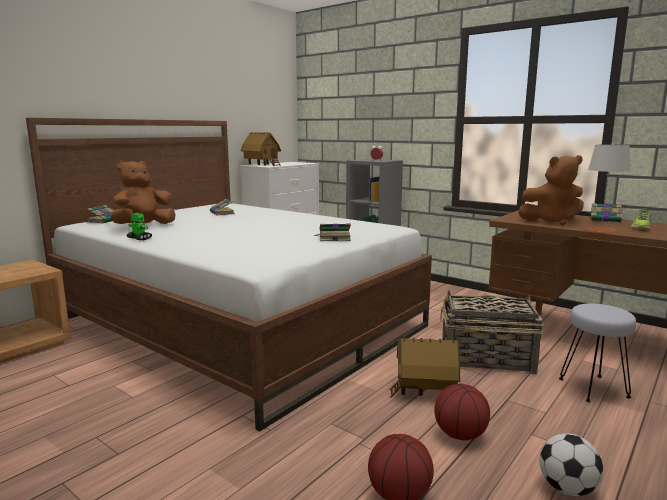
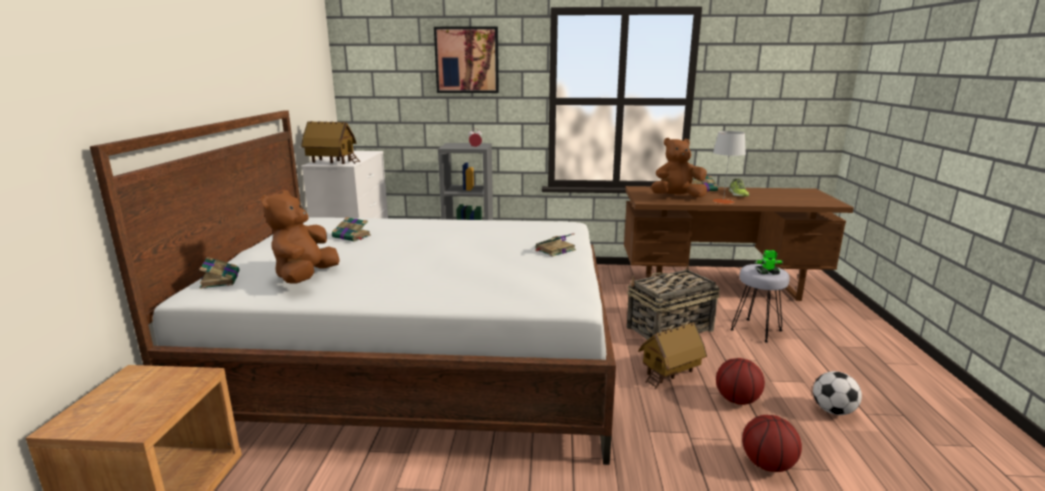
camera: 35 degrees left, 5 degrees up
(139, 238) = (355, 298): toy robot -> toy robot (767, 273)
(389, 84) = (467, 60): none -> picture
(552, 221) = (677, 197): brown plush toy -> brown plush toy turned 150 degrees counterclockwise

